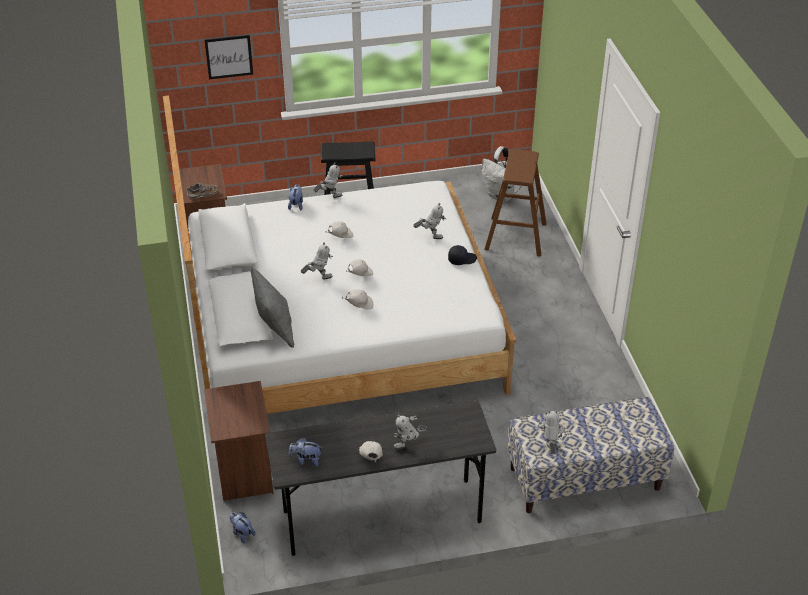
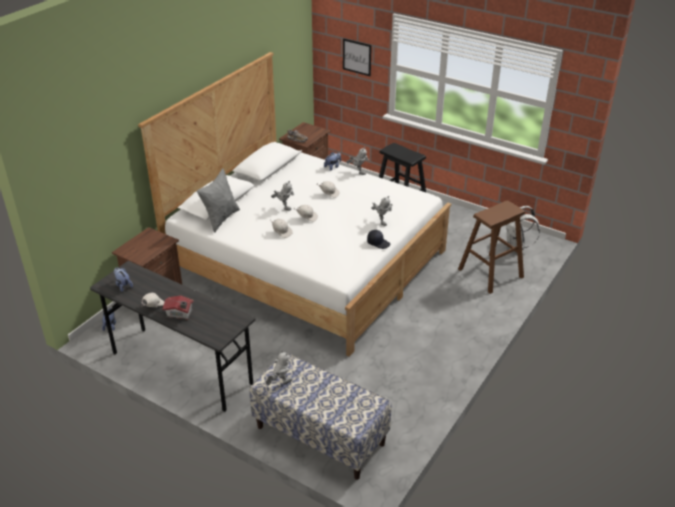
camera: 45 degrees right, 5 degrees down
(408, 446) = (180, 314): toy robot -> toy house

